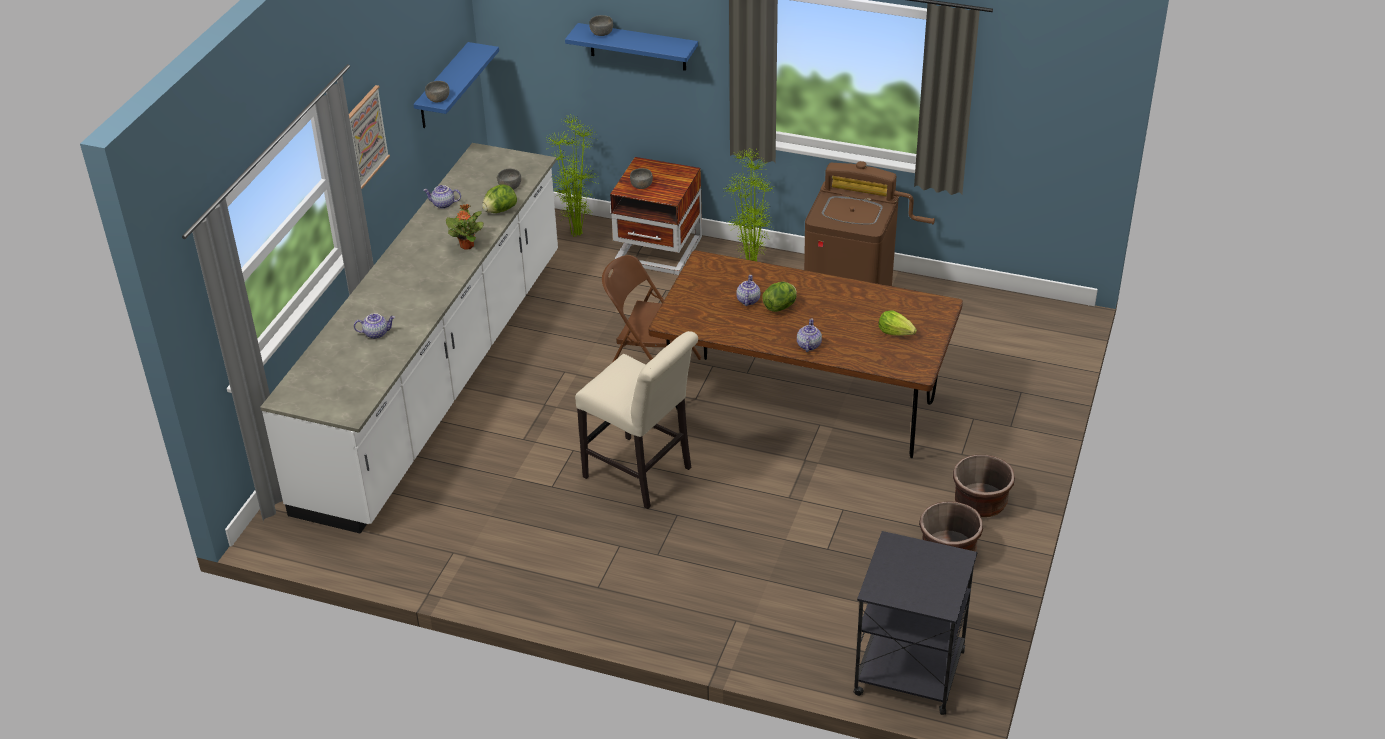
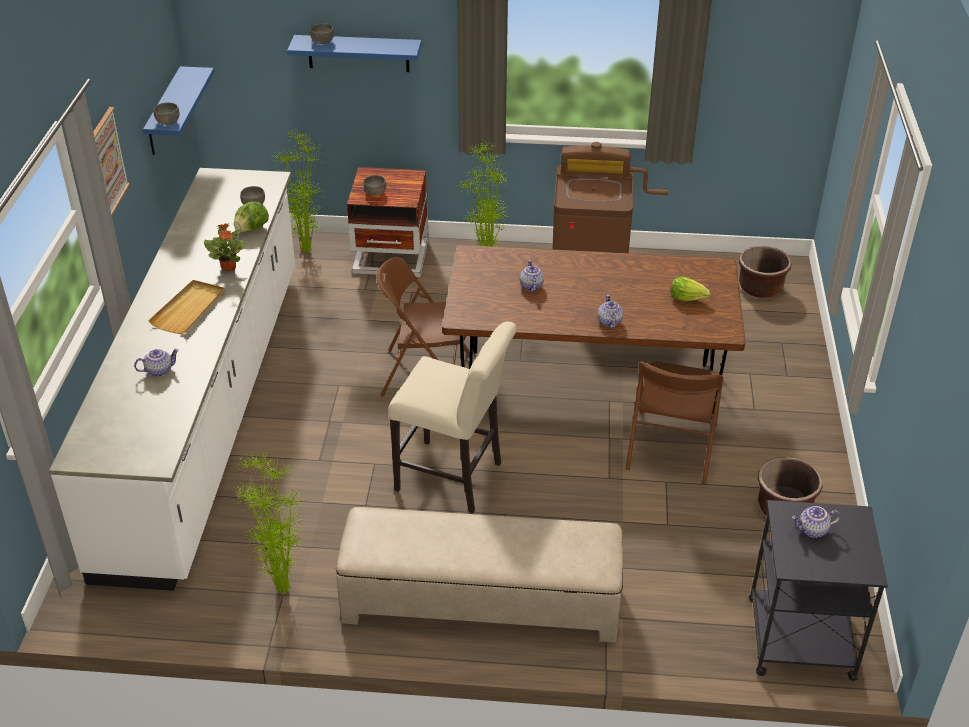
camera: 15 degrees left, 0 degrees up
(419, 281) = (189, 309): none -> beige tray
(443, 204) = (189, 230): teapot -> teapot (812, 530)
(452, 548) = (280, 590): none -> potted plant
(625, 587) = (479, 600): none -> beige bench
(780, 307) = (565, 288): lettuce -> none
(862, 478) = (671, 447): none -> brown chair
(980, 503) = (792, 455): brown planter -> brown planter (760, 288)

